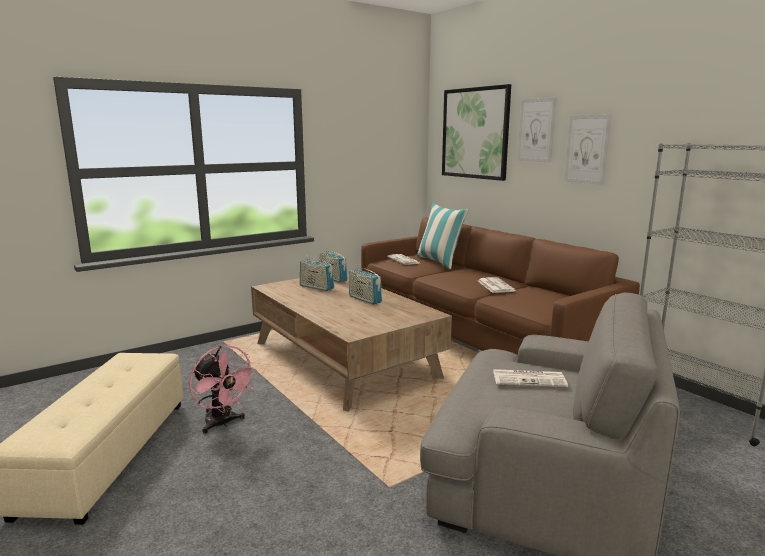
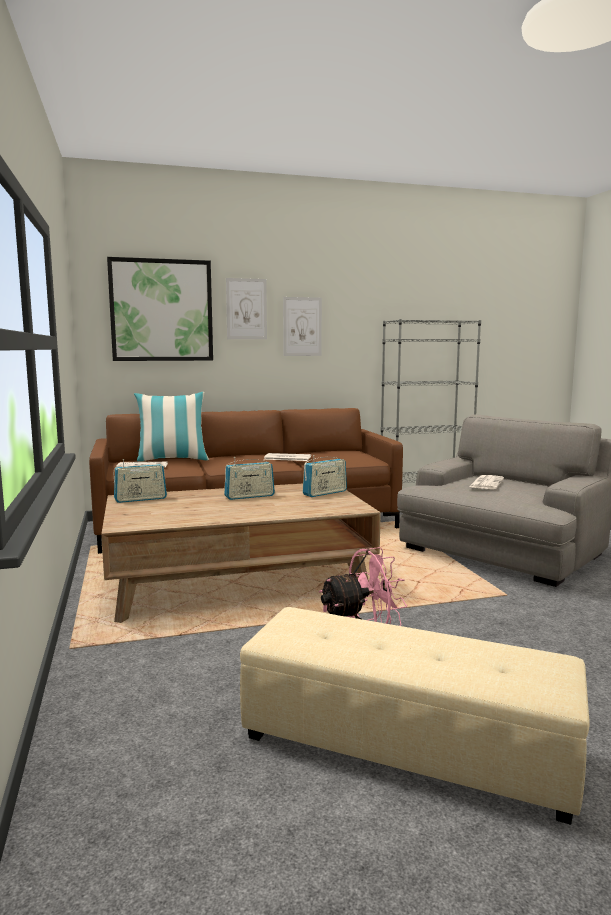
camera: 70 degrees left, 5 degrees down
(316, 287) = (169, 507): radio -> radio (325, 493)

